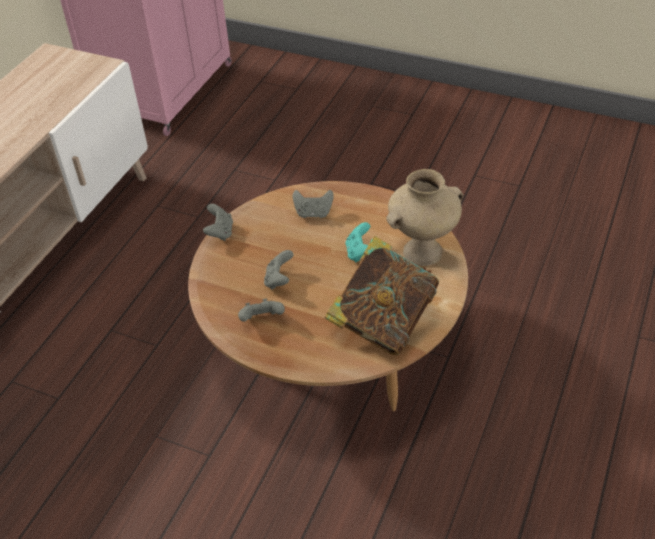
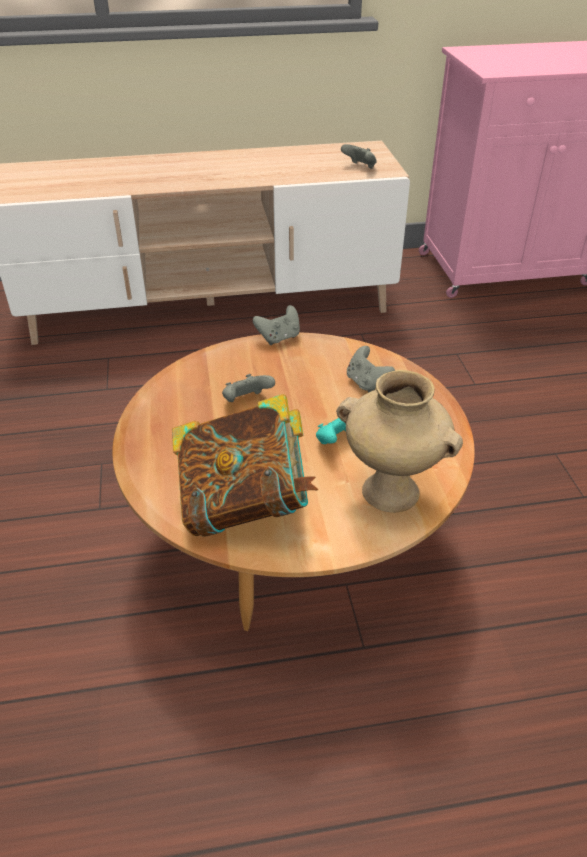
camera: 55 degrees right, 5 degrees down
(262, 320) = (181, 414): grey game controller -> grey game controller (359, 167)

